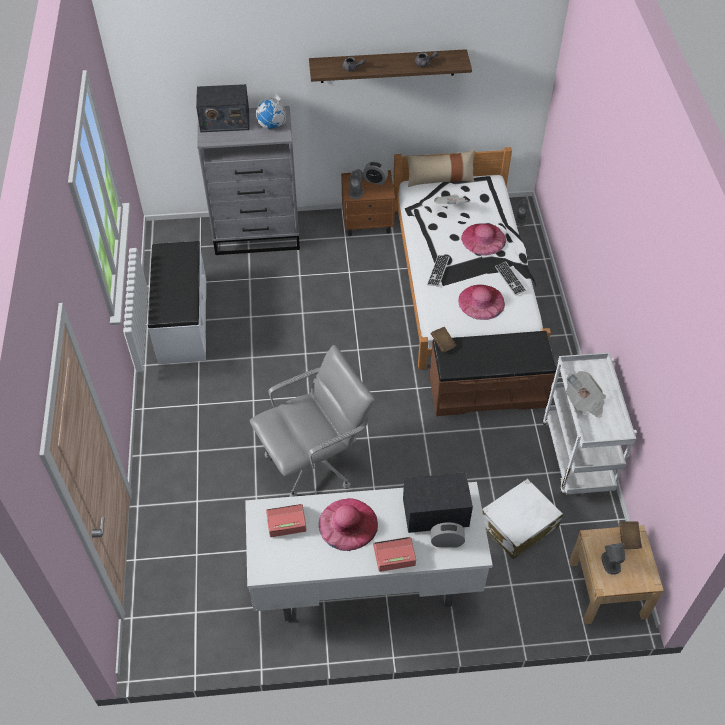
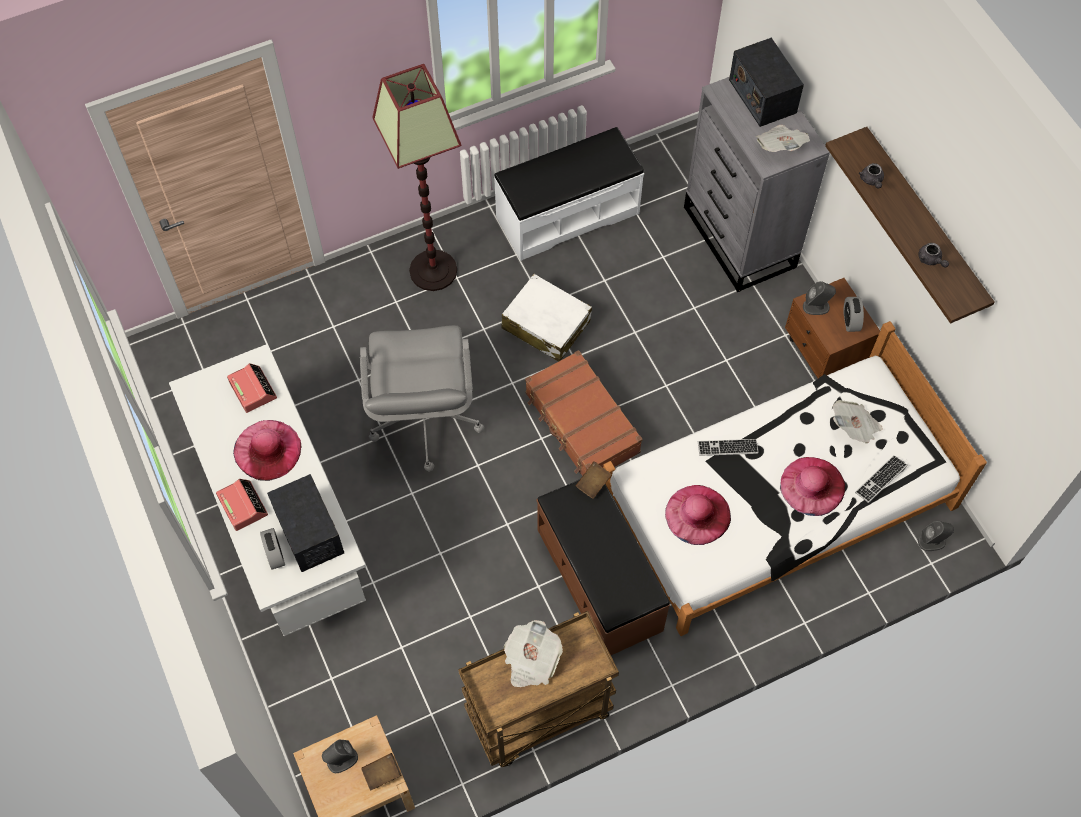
camera: 70 degrees right, 10 degrees up
(182, 417) = (433, 270): none -> floor lamp
(271, 125) = (780, 147): globe -> newspaper
(315, 461) = (424, 421): grey office chair -> grey office chair turned 45 degrees clockwise
(361, 365) = (581, 423): none -> brown suitcase
(440, 179) = (905, 400): beige pillow -> none
(510, 279) = (753, 539): keyboard -> keyboard (880, 479)
(518, 524) = (414, 666): white suitcase -> white suitcase (546, 325)
(578, 457) = (538, 715): white cart -> brown cart

